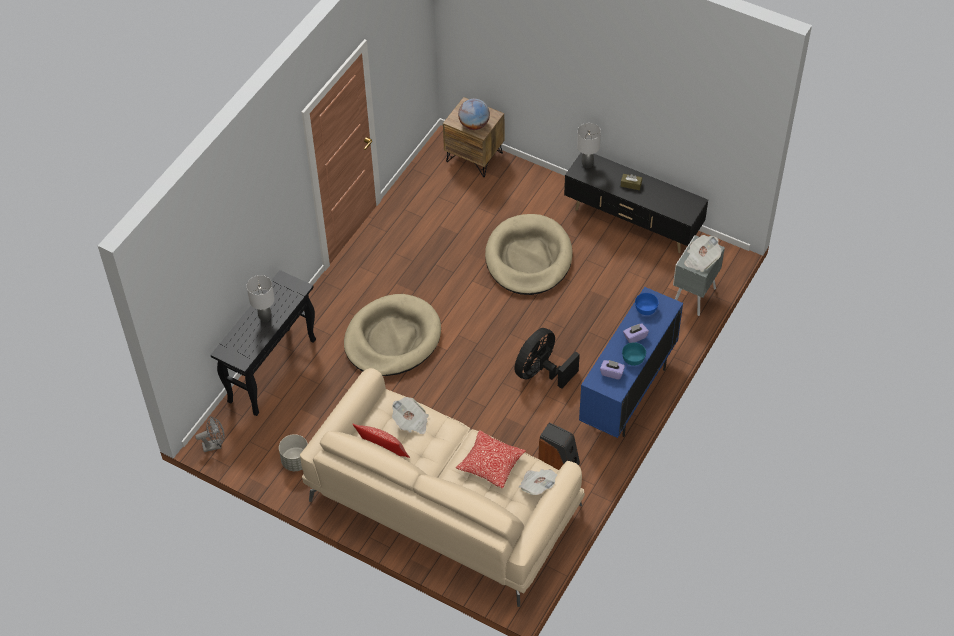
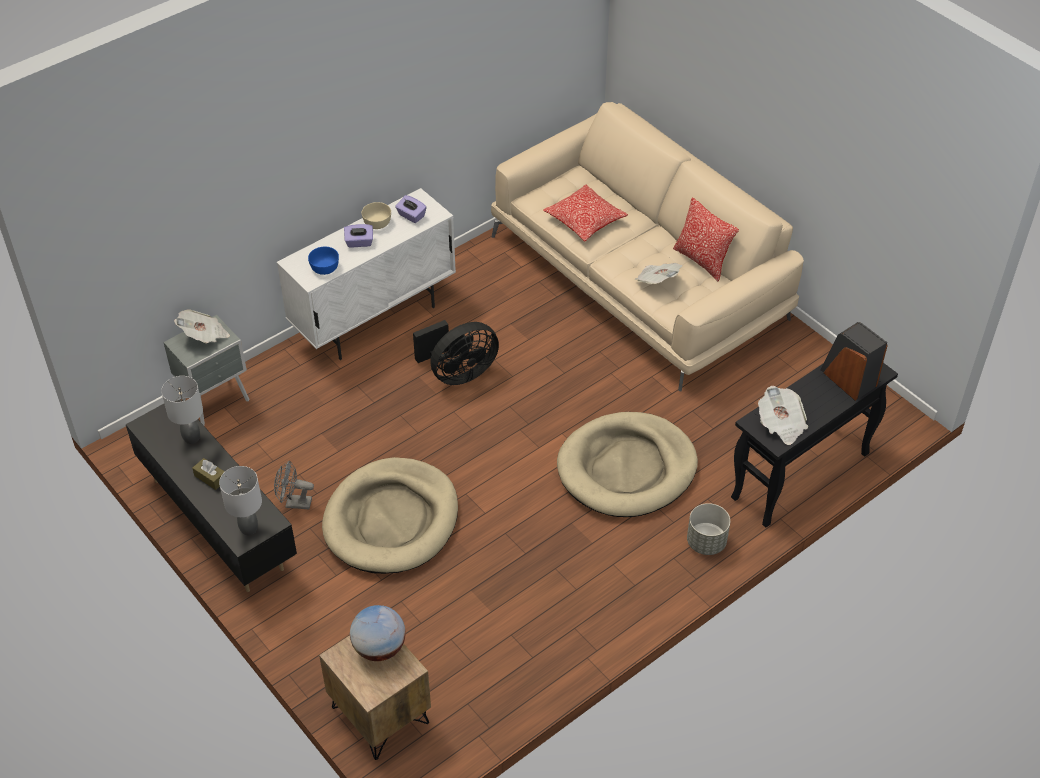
camera: 160 degrees left, 5 degrees down
(215, 445) = (893, 409): grey fan -> grey fan (294, 503)
(265, 317) = (814, 398): grey table lamp -> grey table lamp (192, 438)
(296, 461) = (795, 363): grey planter -> grey planter (706, 542)
(537, 486) = (545, 188): newspaper -> newspaper (781, 424)
(559, 461) = (492, 280): speaker -> speaker (848, 379)
(627, 395) = (374, 320): blue cabinet -> white cabinet
(633, 358) = (377, 223): turquoise bowl -> beige bowl

